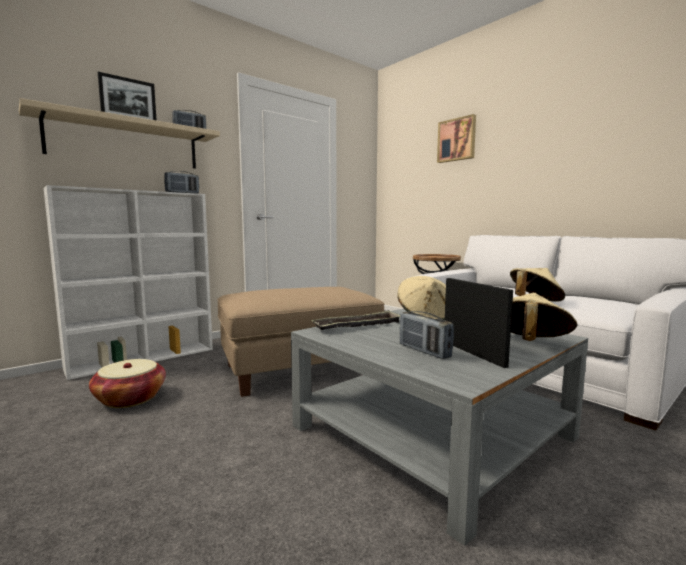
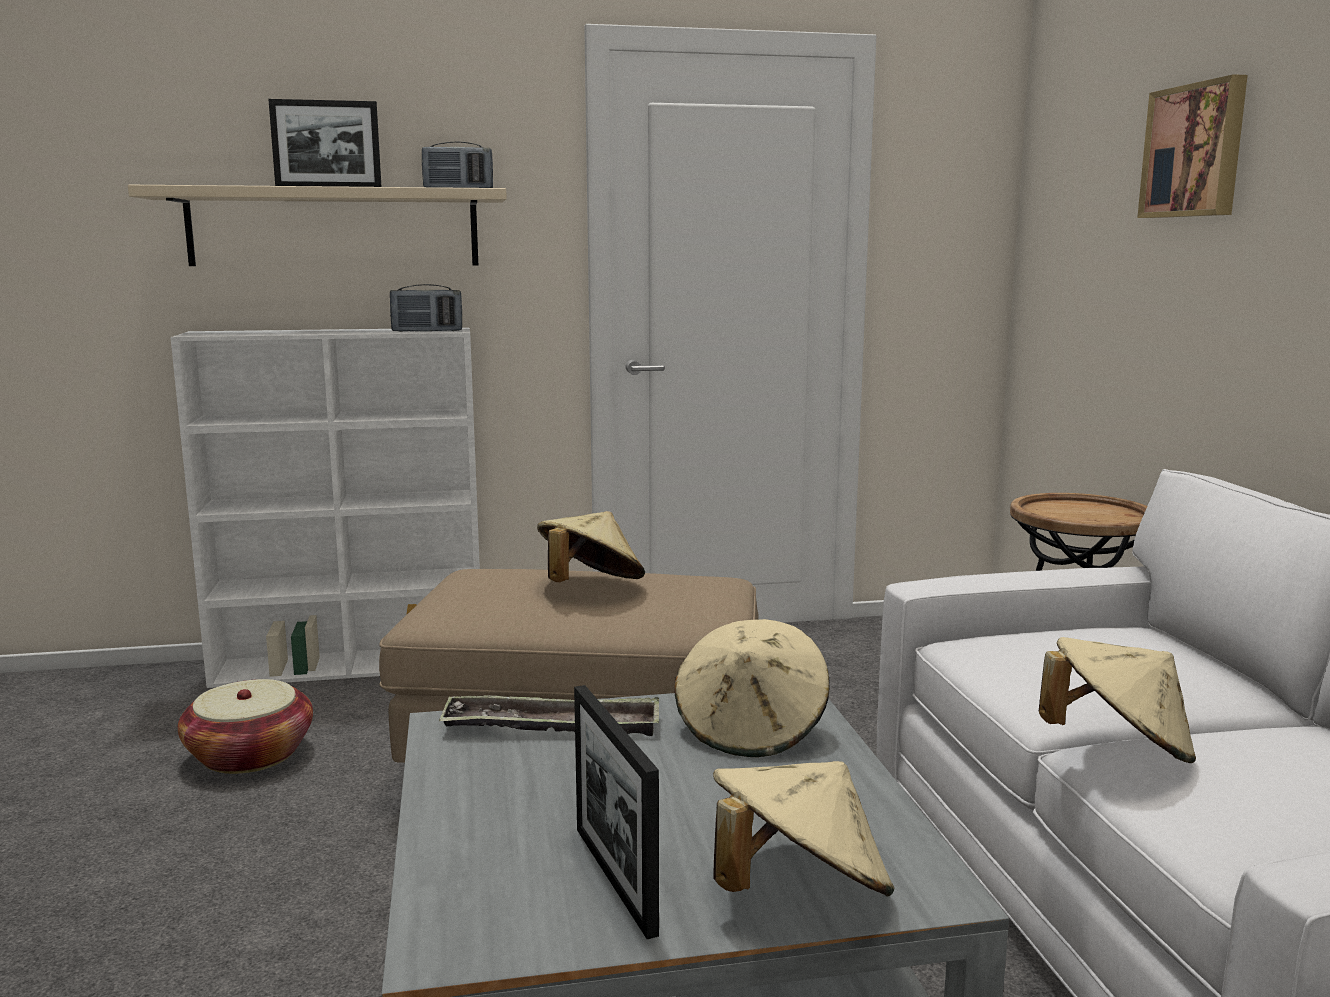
camera: 30 degrees right, 5 degrees up
(301, 289) = (590, 587): none -> beige hat
(424, 351) = (533, 842): radio -> none
(472, 353) = (614, 879): picture frame -> picture frame turned 150 degrees clockwise

